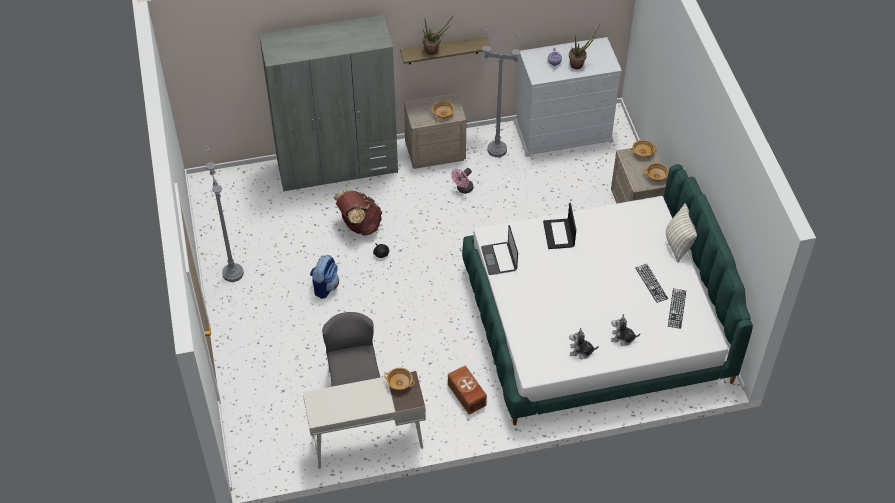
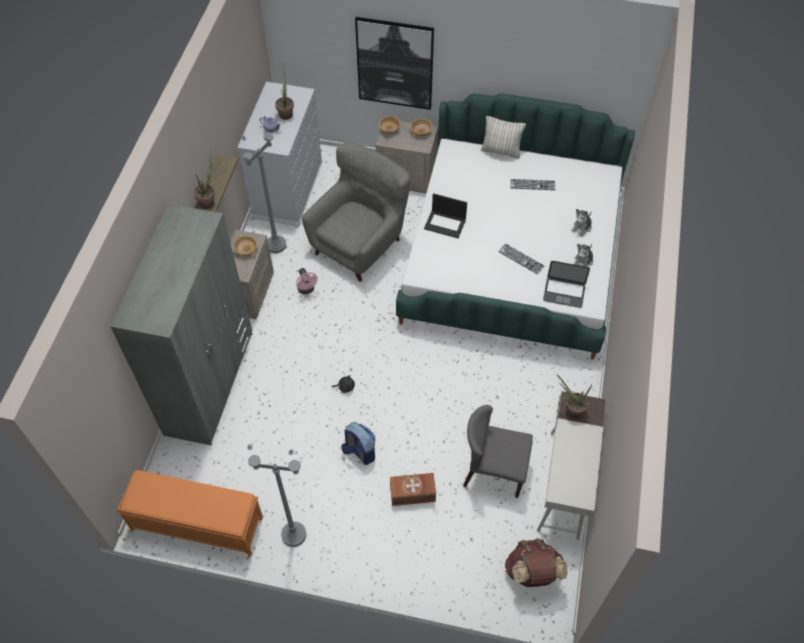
camera: 65 degrees left, 5 degrees up
(215, 212) = (196, 523): none -> orange bench
(359, 225) = (299, 392): brown backpack -> brown backpack (532, 573)
(400, 383) = (570, 410): beige bowl -> potted plant
(466, 396) = (547, 382): brown storage box -> brown storage box (413, 494)
(499, 258) = (450, 278): laptop -> laptop (564, 292)
(535, 205) = (359, 244): none -> grey armchair
(673, 102) = (395, 63): none -> picture
(677, 308) = (567, 180): keyboard -> keyboard (521, 259)

